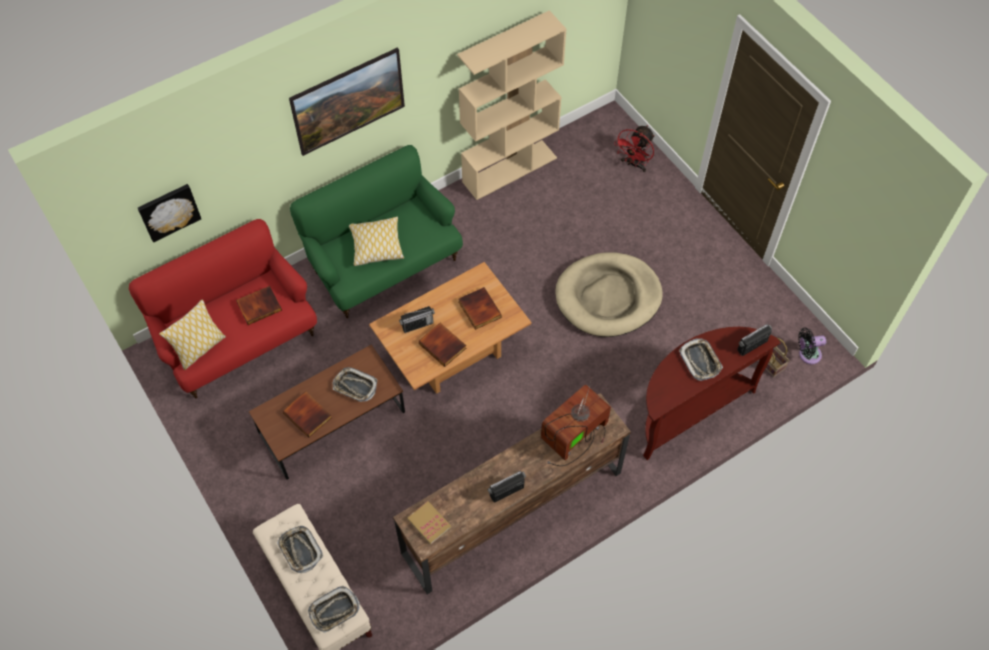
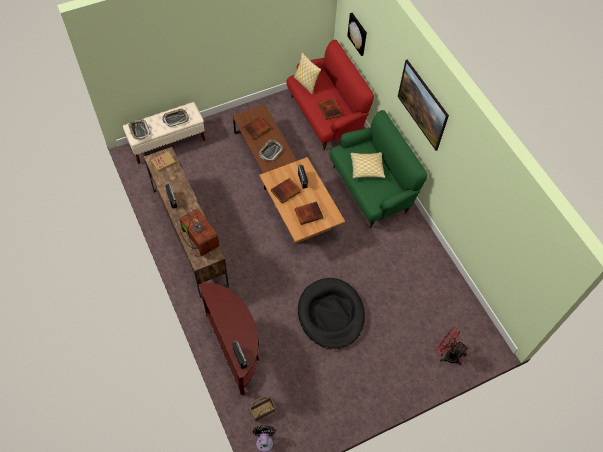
camera: 95 degrees right, 0 degrees up
(510, 169) = (445, 269): beige bookcase -> none
(608, 297) = (331, 314): beige dog bed -> black dog bed
(700, 361) = (234, 321): tray -> none

